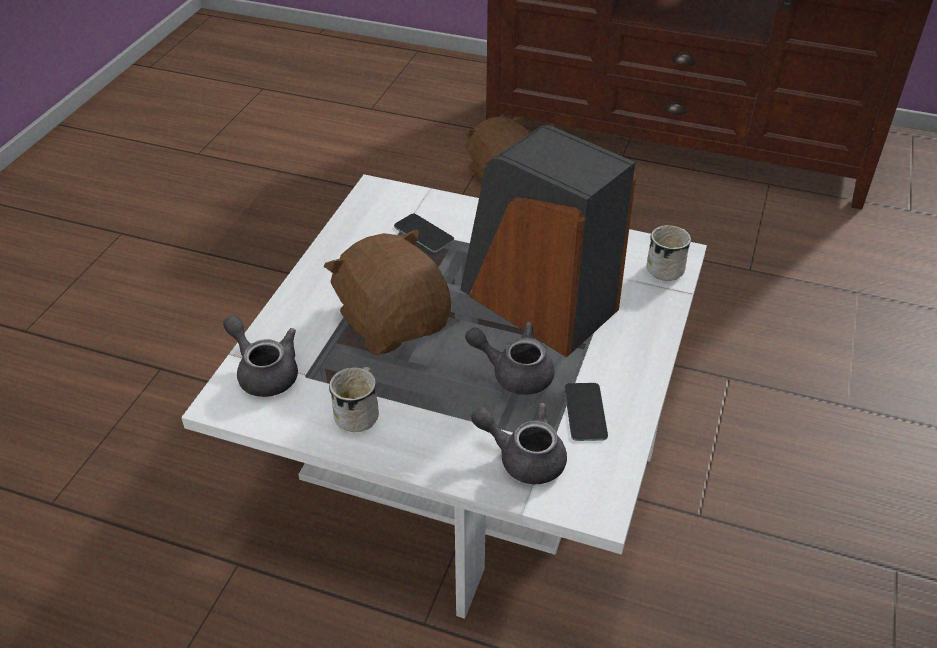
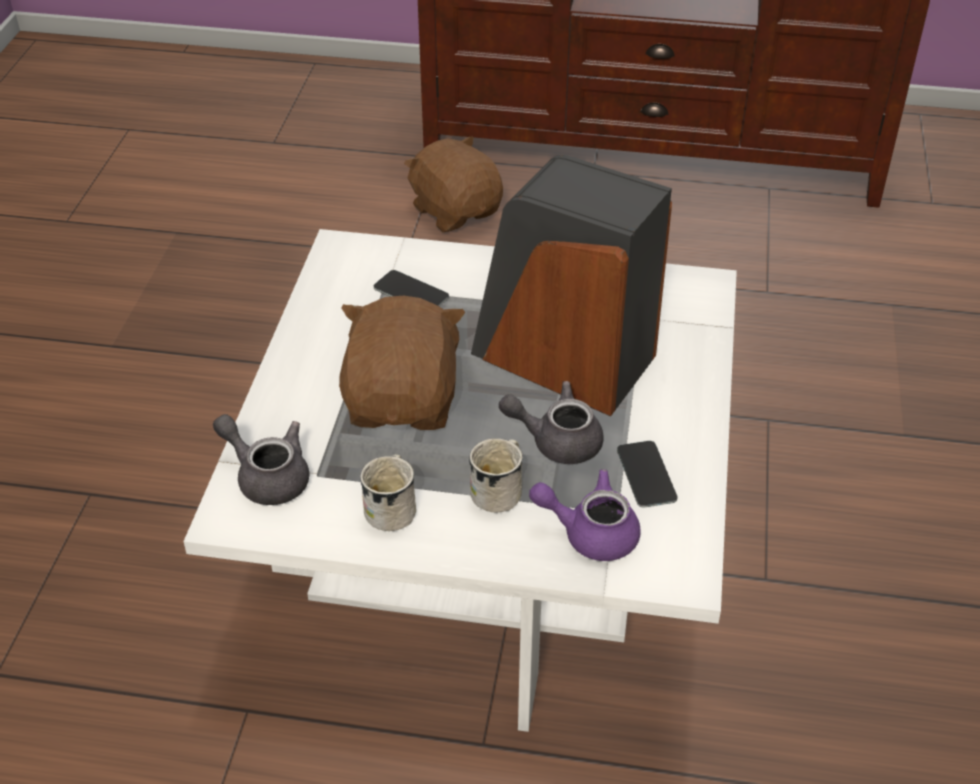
camera: 10 degrees left, 0 degrees up
(394, 323) = (404, 401): brown plush toy -> brown plush toy turned 45 degrees clockwise
(523, 457) = (590, 533): grey teapot -> purple teapot
(669, 267) = (700, 300): white mug -> white mug (501, 490)

